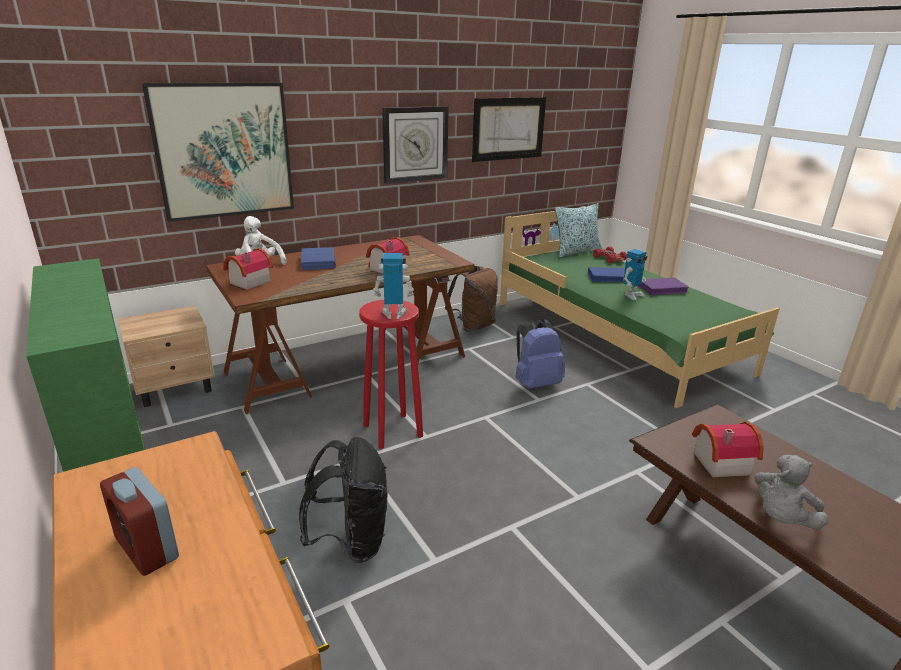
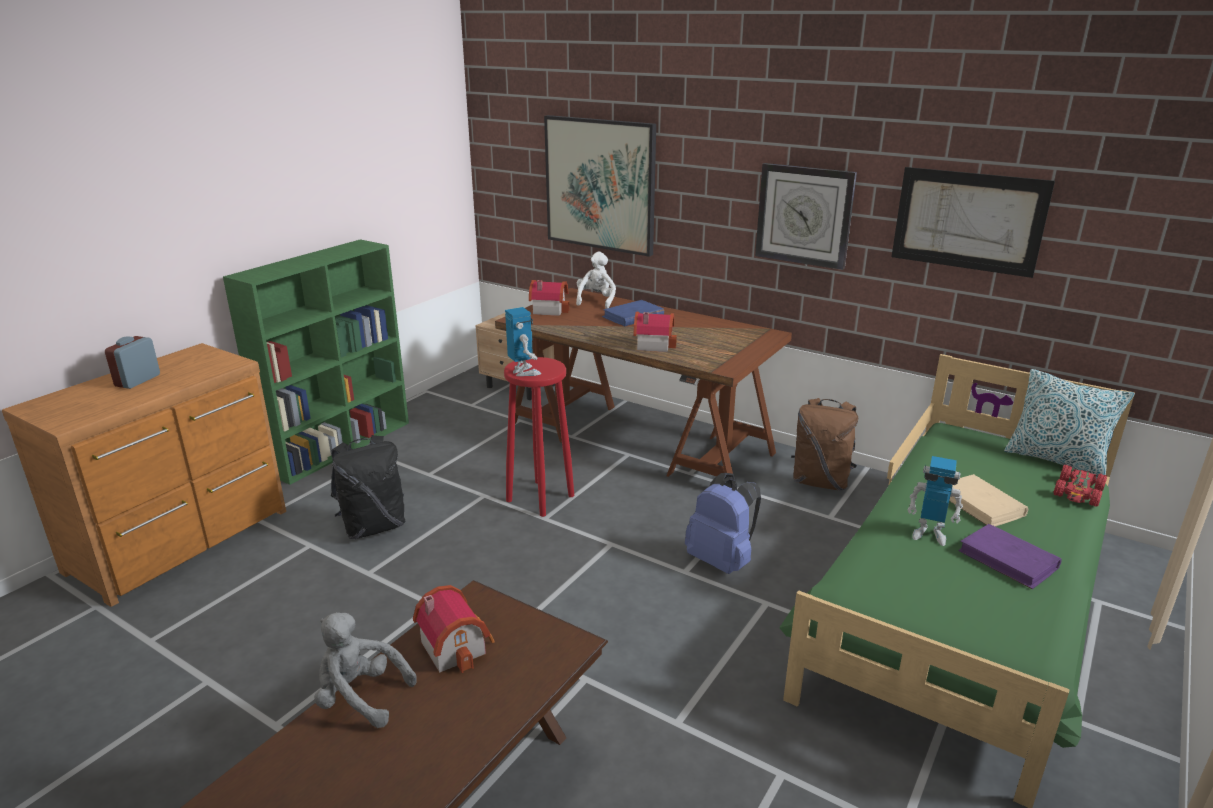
camera: 65 degrees right, 0 degrees up
(609, 277) = (981, 504): blue book -> beige book

